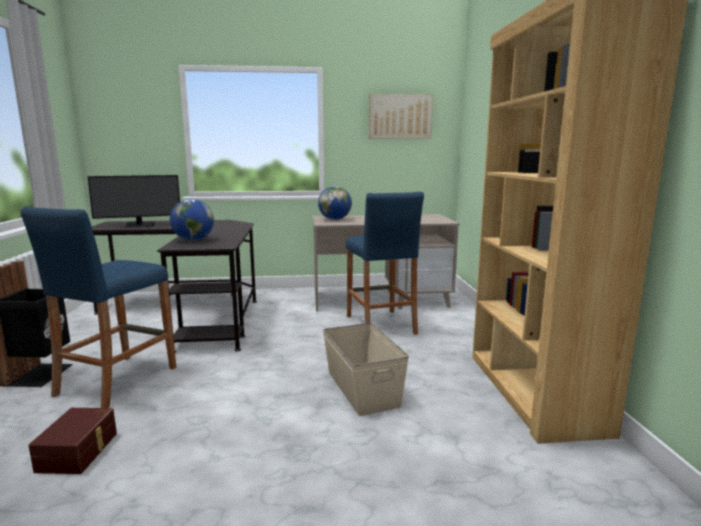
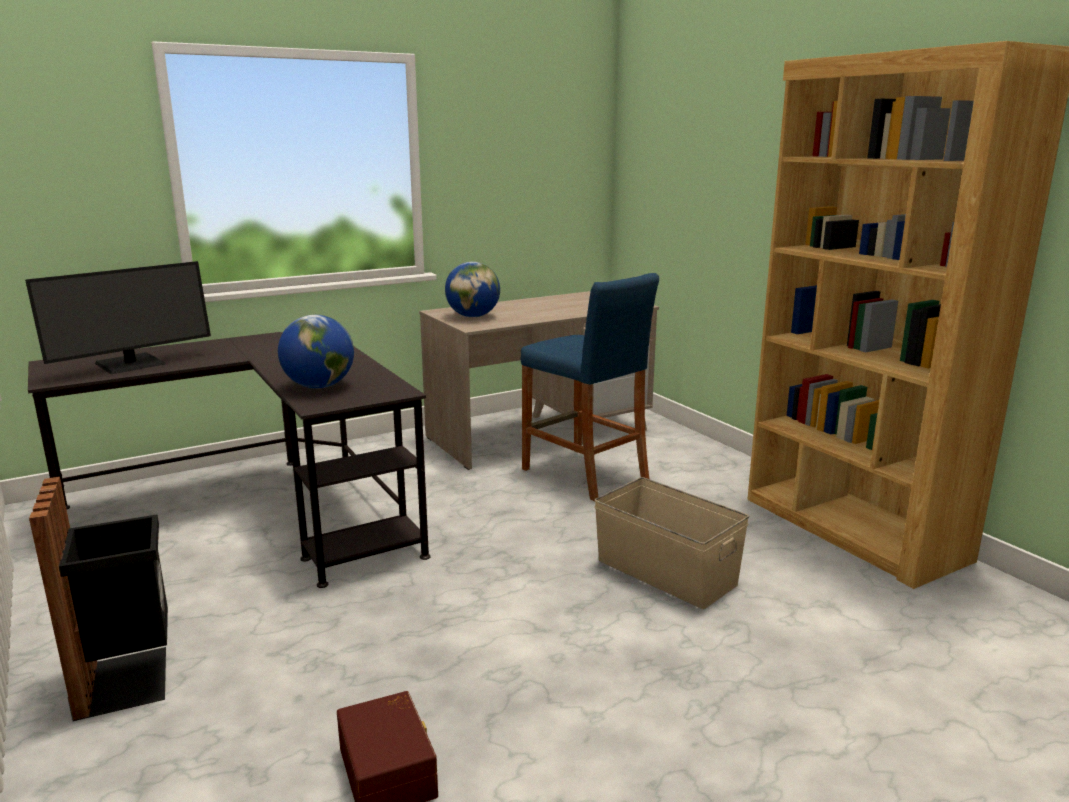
camera: 25 degrees left, 5 degrees up
(117, 380) = (292, 653): blue stool -> none
(400, 116) = (533, 137): picture -> none

